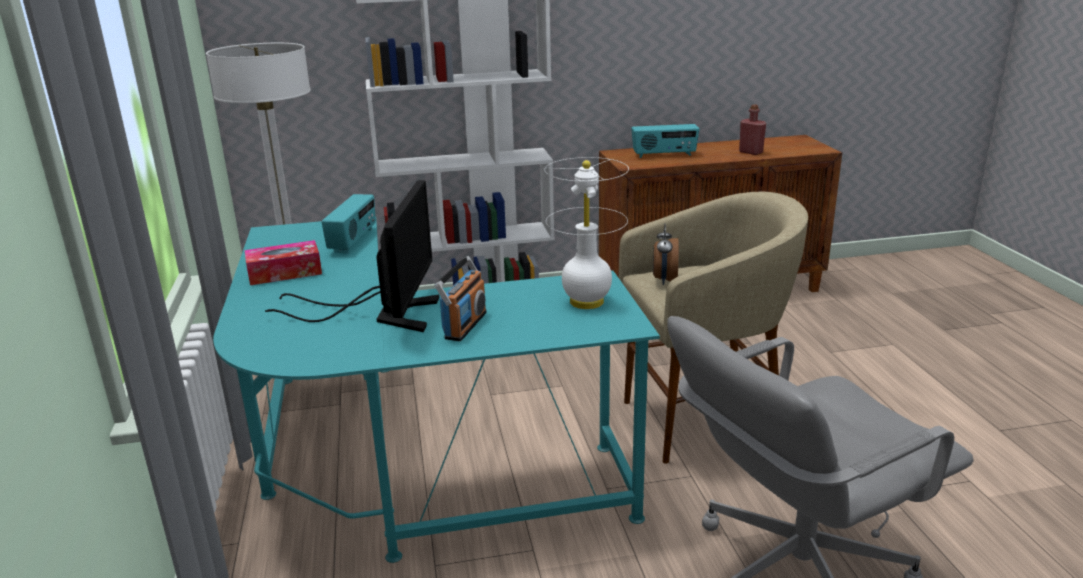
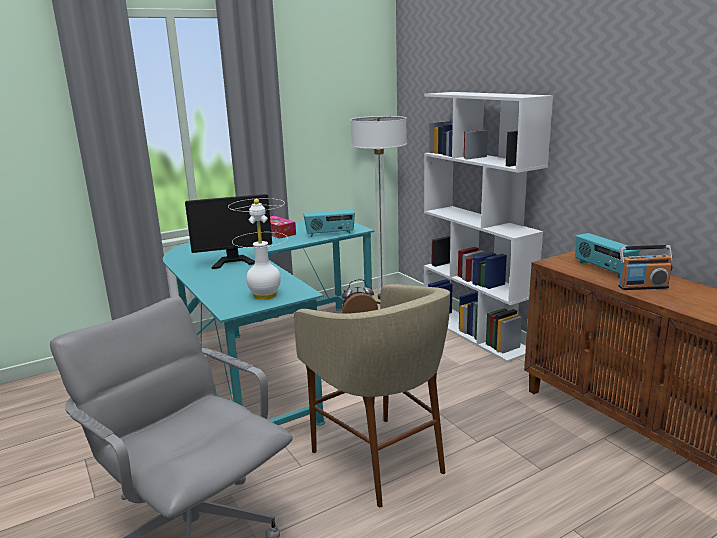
camera: 70 degrees right, 5 degrees down
(464, 325) = (222, 275): radio -> radio (642, 287)
(750, 152) = (677, 299): red bottle -> none

